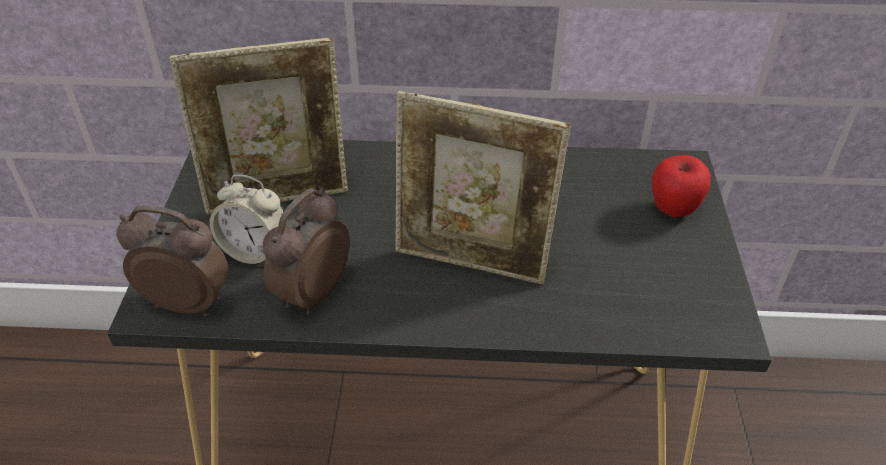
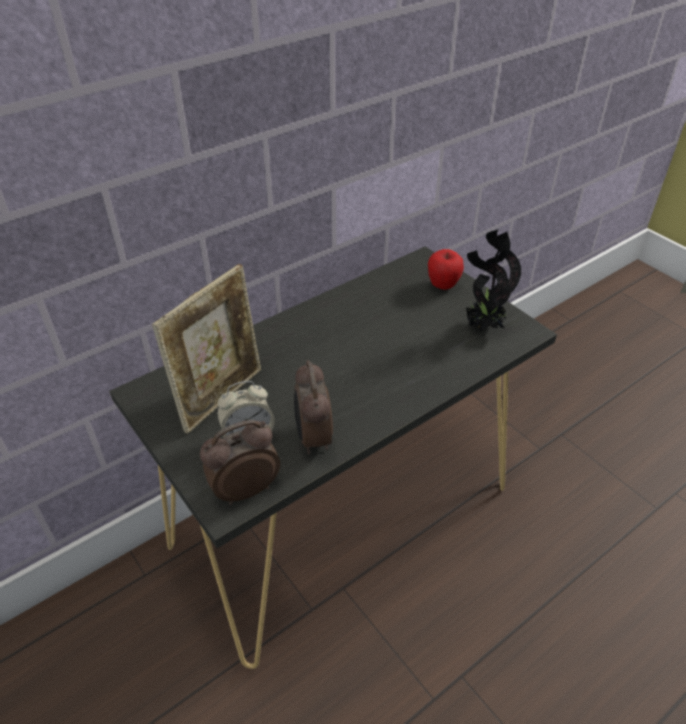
camera: 40 degrees left, 0 degrees up
(472, 262) = (378, 368): picture frame -> none
(666, 288) = (482, 327): none -> potted plant

